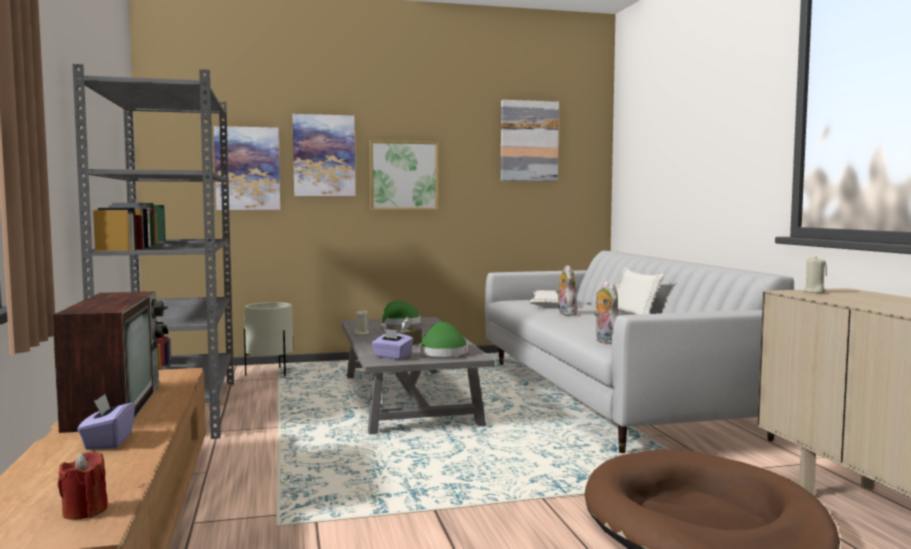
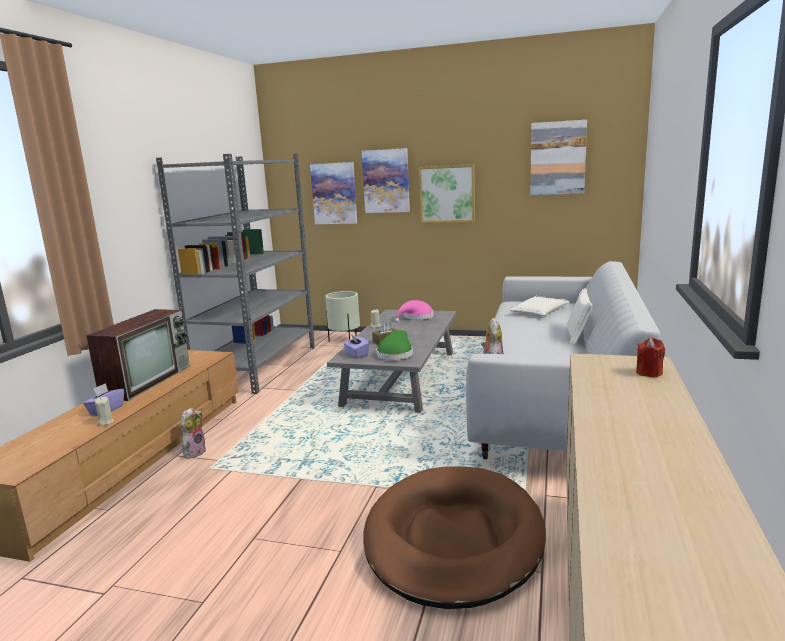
camera: 30 degrees right, 10 degrees up
(85, 511) = (32, 459): red candle -> red candle (649, 373)
(399, 324) = (416, 317): green hat -> pink hat
(565, 313) = (525, 325): plush toy -> plush toy (194, 452)
(813, 292) = (609, 362): beige candle -> beige candle (105, 422)

